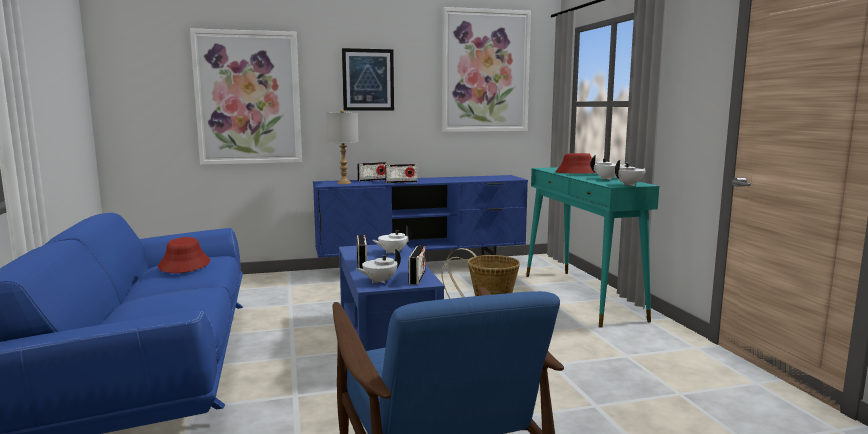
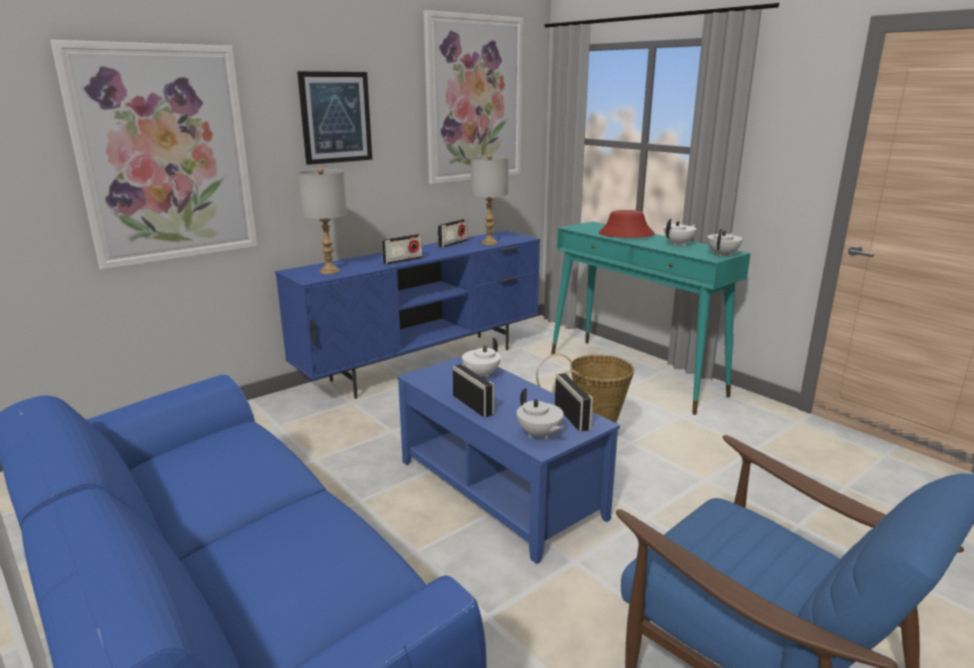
camera: 25 degrees left, 10 degrees up
(185, 264) = (222, 461): red hat -> none
(372, 180) = (357, 260): radio -> radio (452, 243)
(379, 281) = (539, 435): white teapot -> white teapot turned 60 degrees counterclockwise
(482, 179) = (489, 243): none -> grey table lamp

